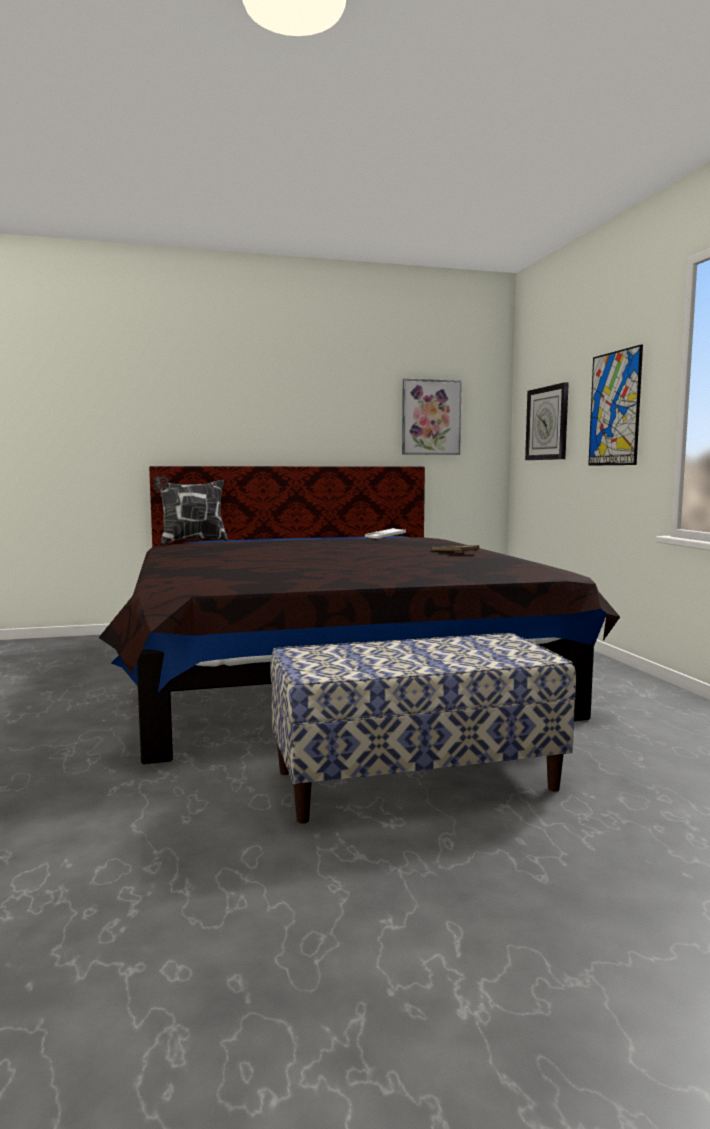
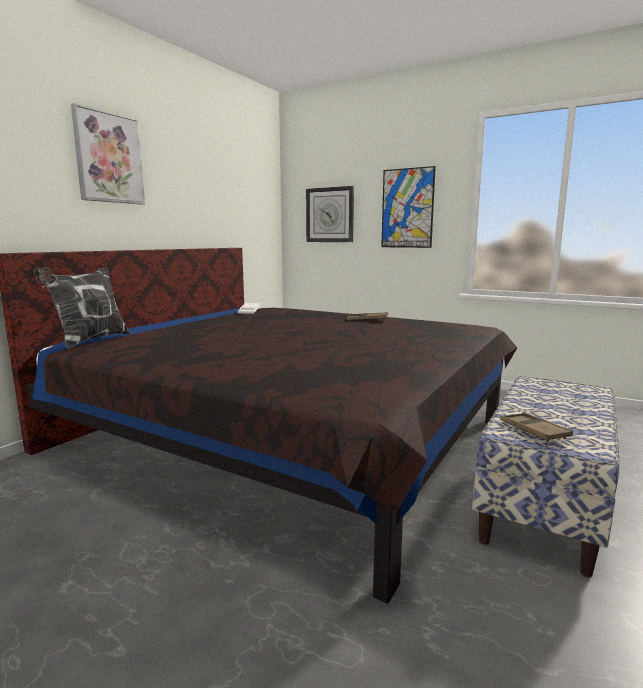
camera: 45 degrees left, 5 degrees up
(324, 656) = (533, 431): none -> brown tray
(430, 417) = (238, 205): picture -> picture (109, 158)

